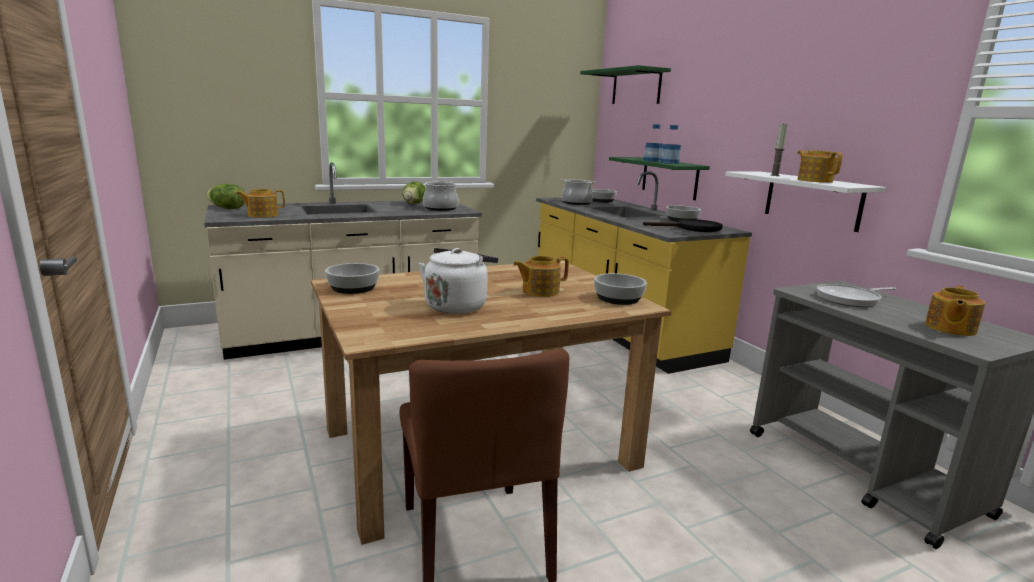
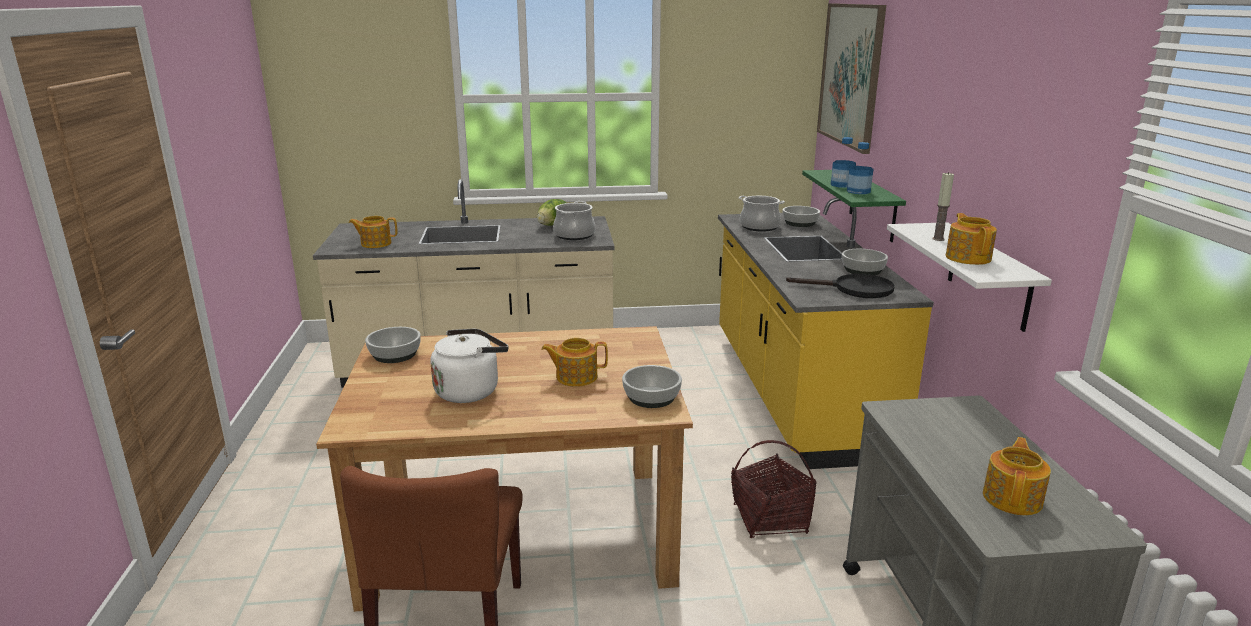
camera: 20 degrees right, 5 degrees up
(227, 208) = (352, 230): lettuce -> none
(636, 87) = (851, 75): green shelf -> picture
(670, 409) = (770, 519): none -> basket
(850, 299) = (943, 432): frying pan -> none
(949, 328) = (1013, 498): teapot -> teapot turned 150 degrees clockwise

